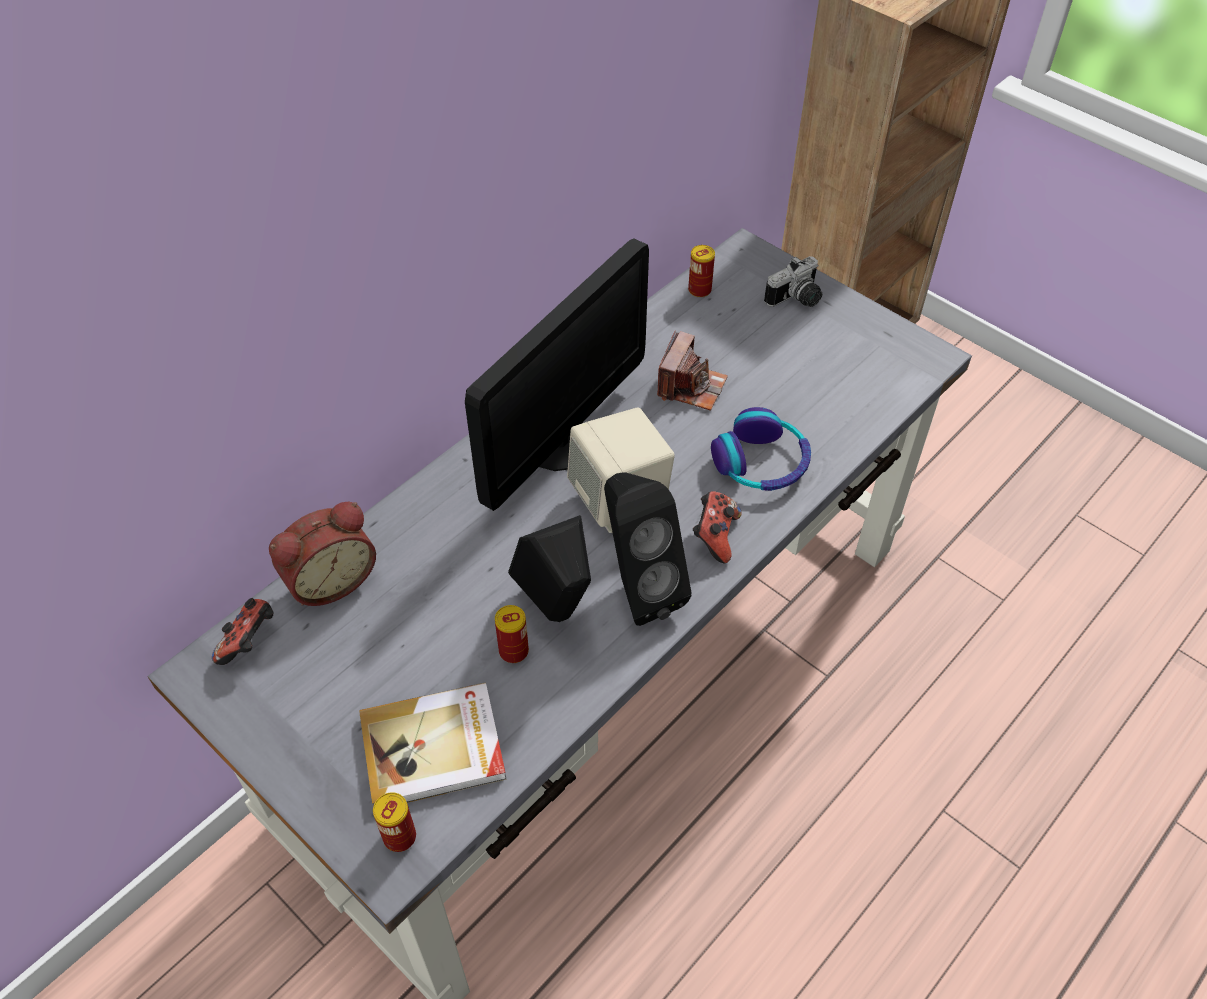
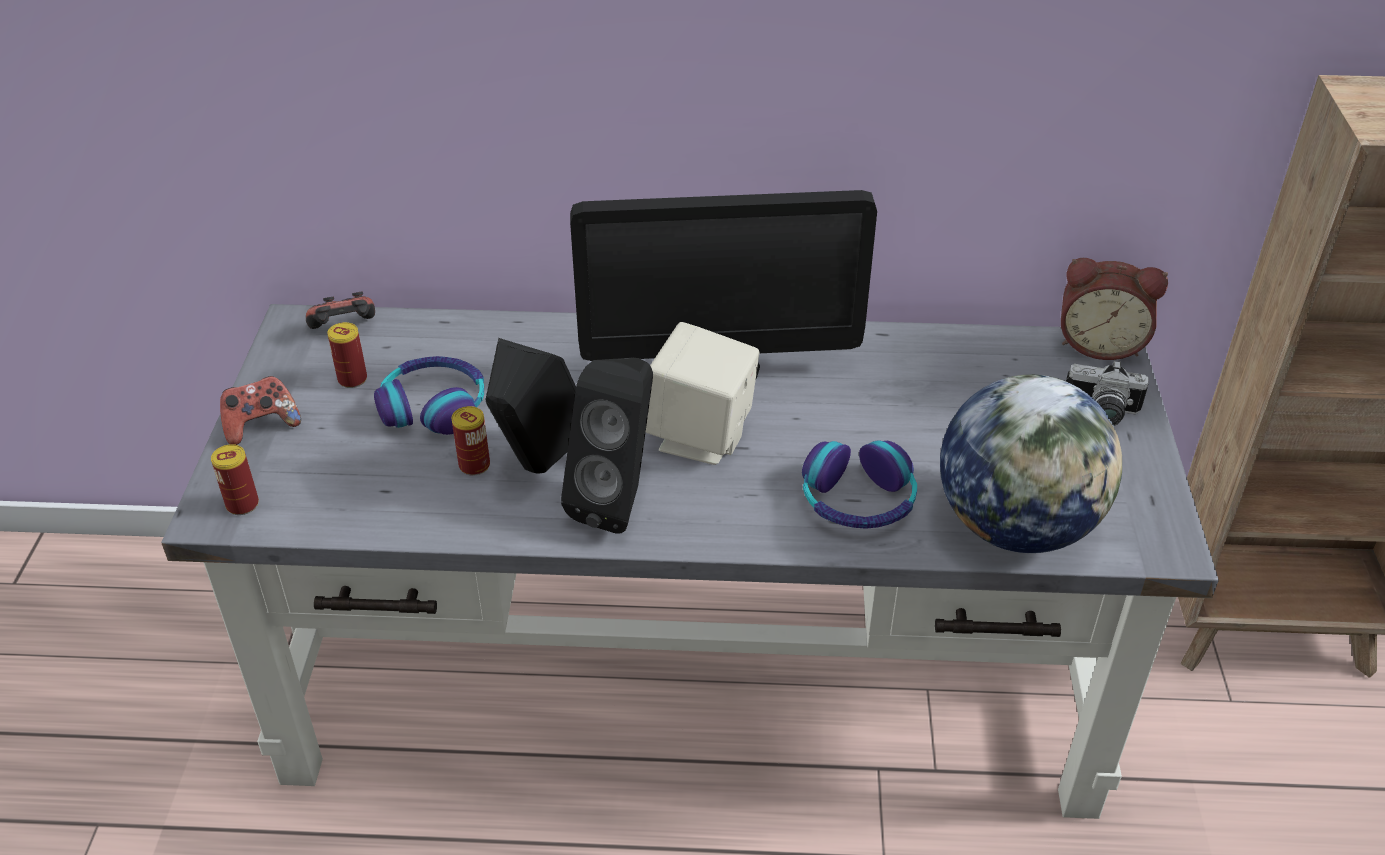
camera: 50 degrees right, 10 degrees down
(330, 579) = (441, 332): alarm clock -> alarm clock (1100, 343)
(417, 637) = (434, 406): none -> headphones
(434, 749) = (338, 476): book -> none
(691, 386) = (890, 406): camera -> none
(699, 290) = (1016, 347): can -> can (352, 379)
(715, 536) = (733, 517): game controller -> game controller (261, 425)
(853, 406) = (1016, 526): none -> globe

